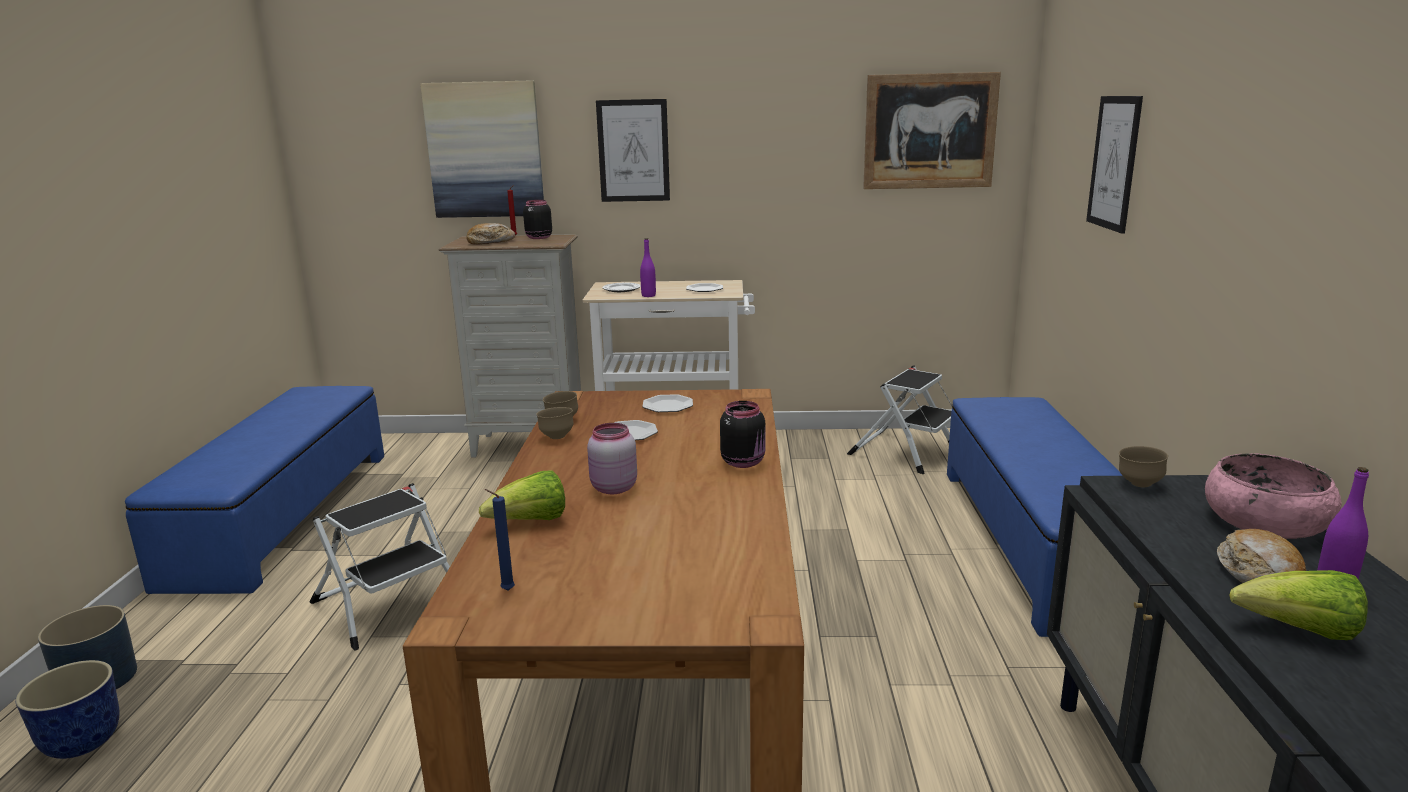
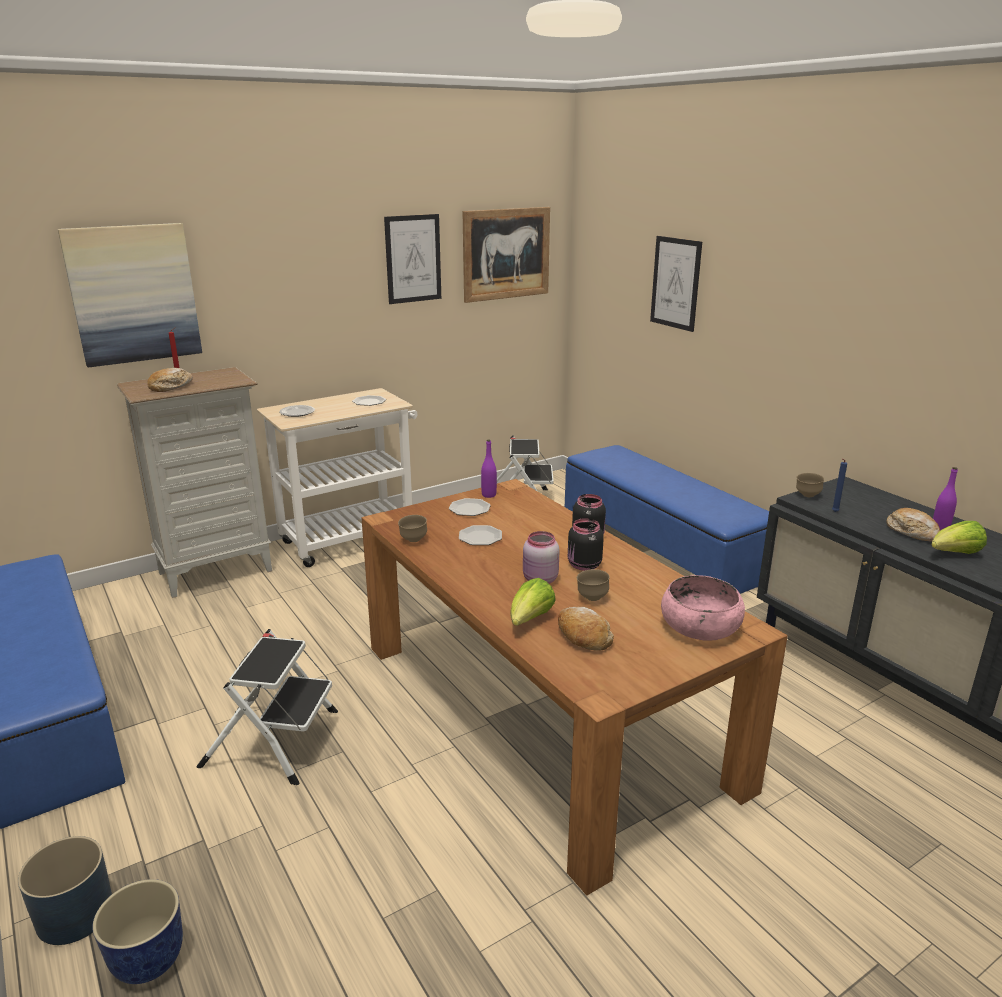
camera: 35 degrees left, 5 degrees up
(505, 590) = (595, 667): blue candle -> blue candle (834, 512)
(538, 238) = (208, 375): black jar -> black jar (583, 566)
(552, 556) = (583, 636): none -> bread
(556, 437) = (433, 554): brown bowl -> brown bowl (592, 598)
(633, 151) = (280, 284): picture -> picture (413, 259)
(648, 295) = (333, 415): purple bottle -> purple bottle (489, 495)
(1264, 522) = (879, 503): pink bowl -> pink bowl (700, 626)

